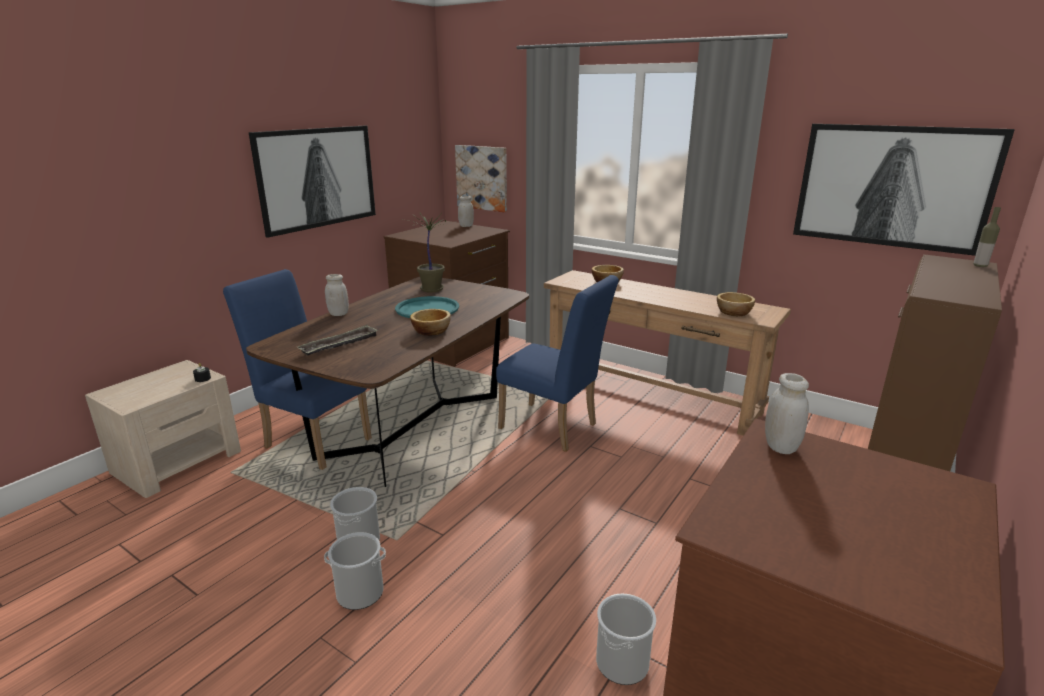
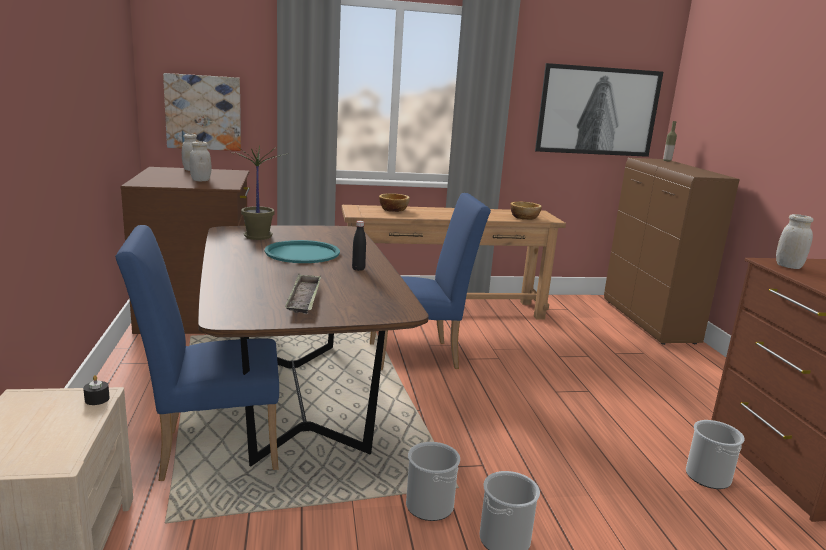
camera: 45 degrees left, 5 degrees down
(318, 178) = (74, 105): picture -> none
(338, 314) = (219, 274): white jar -> white jar (201, 180)
(431, 331) = (358, 269): bowl -> black bottle

